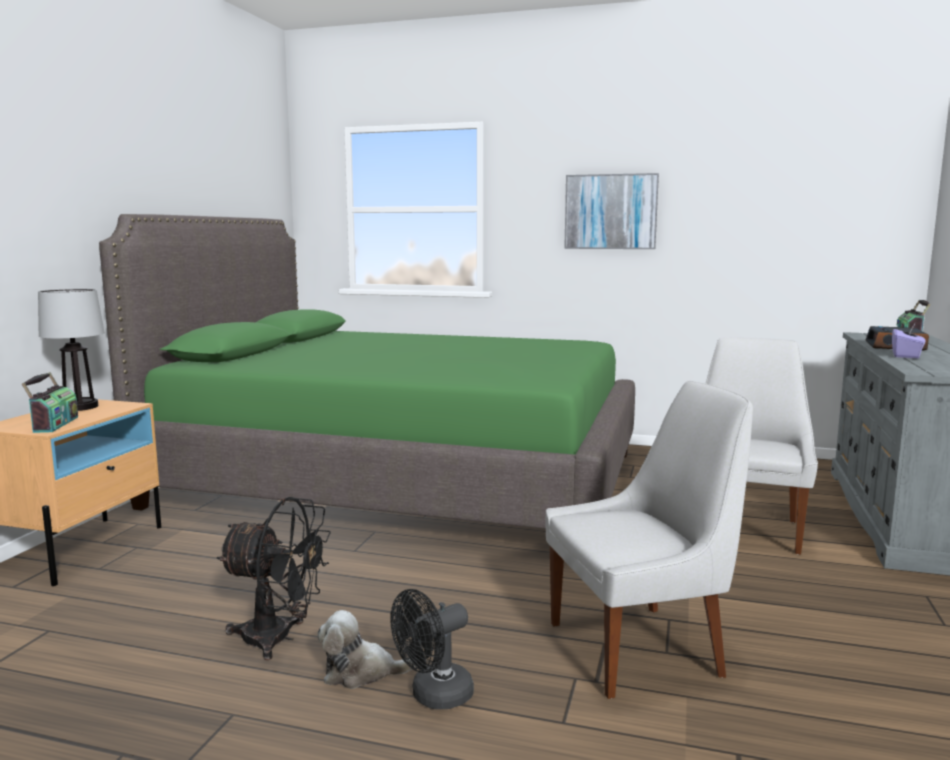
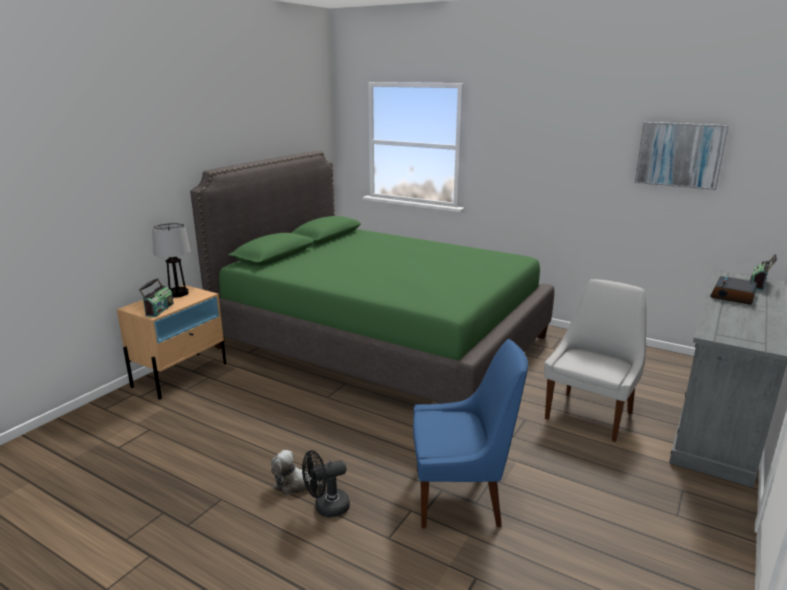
camera: 15 degrees right, 10 degrees up
(279, 638) = (261, 454): black fan -> none
(610, 212) = (551, 157): picture -> picture (679, 155)
(640, 648) = (461, 497): white chair -> blue chair
(906, 356) = (724, 311): purple tissue box -> none

